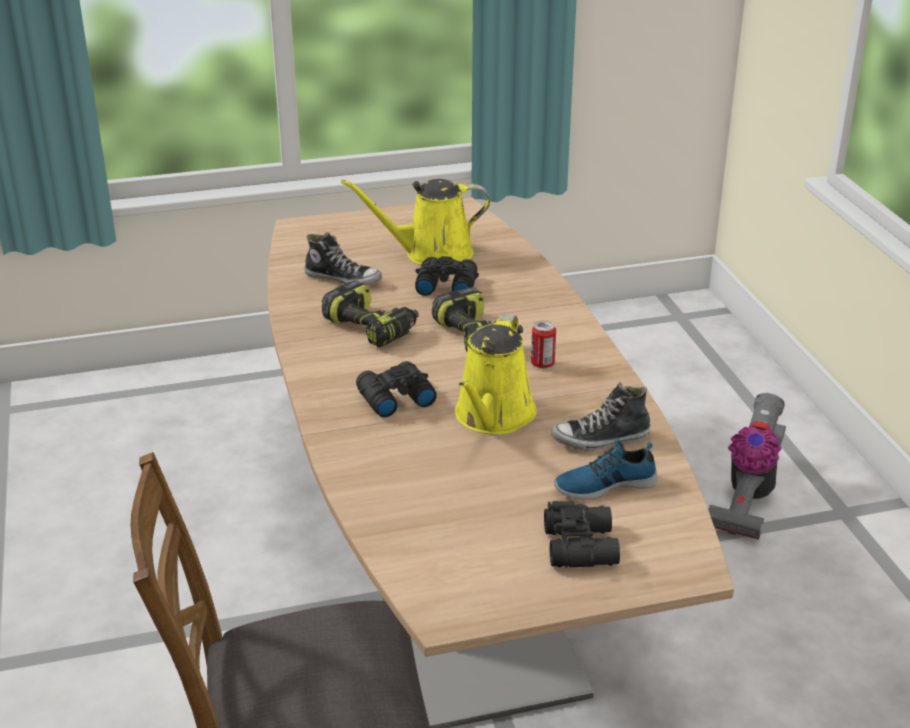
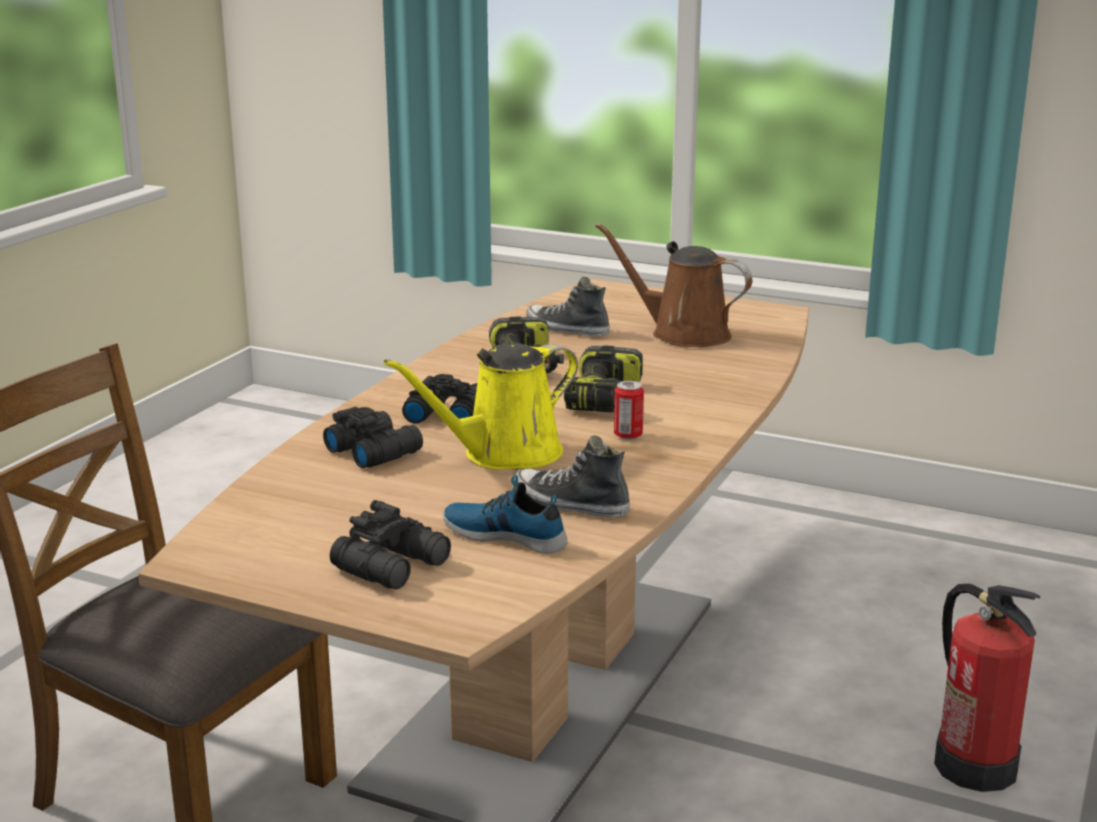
camera: 40 degrees right, 10 degrees down
(343, 279) = (566, 329): shoe -> shoe turned 150 degrees clockwise
(431, 253) = (683, 334): yellow watering can -> brown watering can
(445, 285) = (650, 357): black binoculars -> black binoculars (374, 451)
(747, 497) = (974, 765): vacuum cleaner -> fire extinguisher

